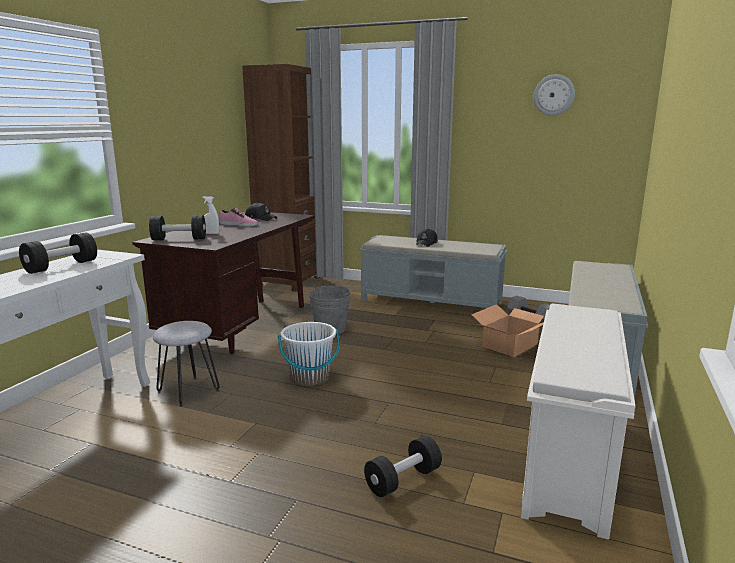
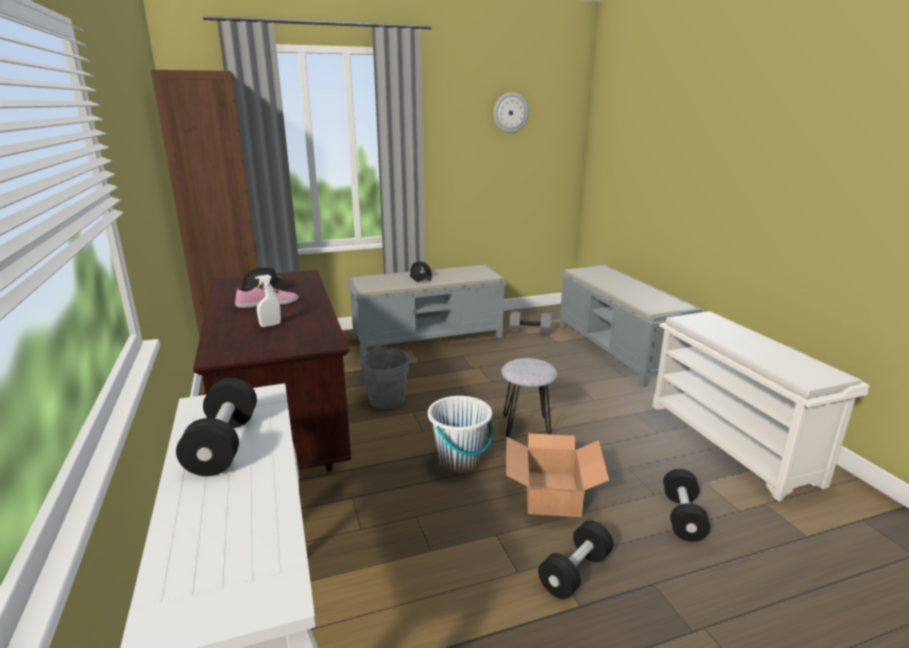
camera: 40 degrees left, 5 degrees up
(179, 239) = (254, 345): black dumbbell -> black dumbbell (575, 572)
(188, 391) = (364, 540): grey stool -> grey stool (526, 428)
(511, 345) = (554, 360): cardboard box -> cardboard box (552, 493)

